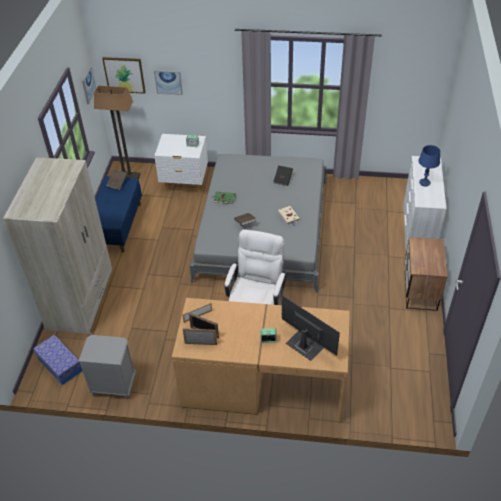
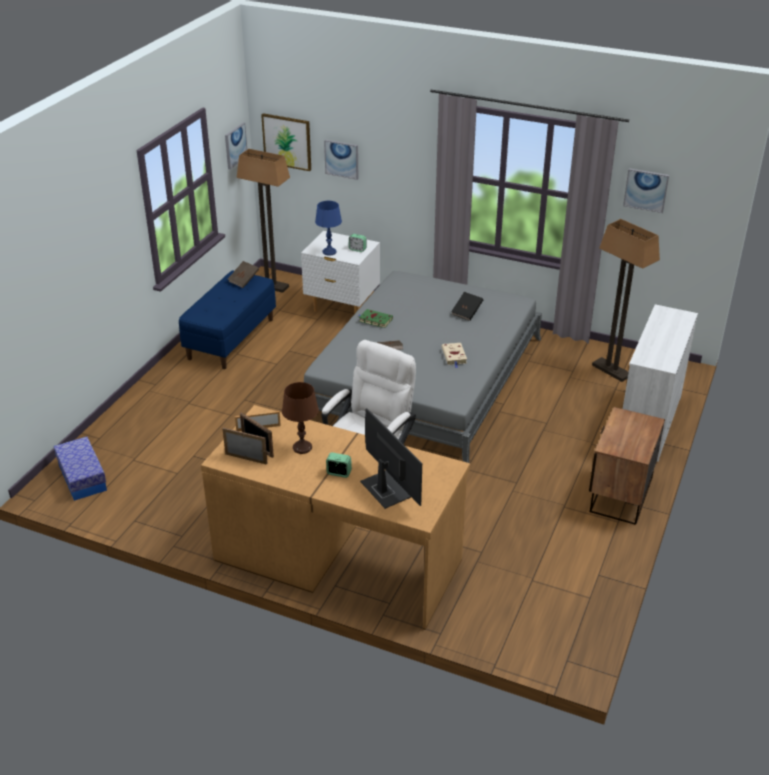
camera: 15 degrees right, 10 degrees down
(81, 299) = (144, 411): beige wardrobe -> none
(113, 386) = (138, 516): grey nightstand -> none
(234, 325) = (302, 447): none -> brown table lamp
(379, 197) = (611, 370): none -> floor lamp
(392, 78) = (646, 190): none -> picture
(425, 183) = (658, 338): blue table lamp -> blue table lamp (329, 252)

